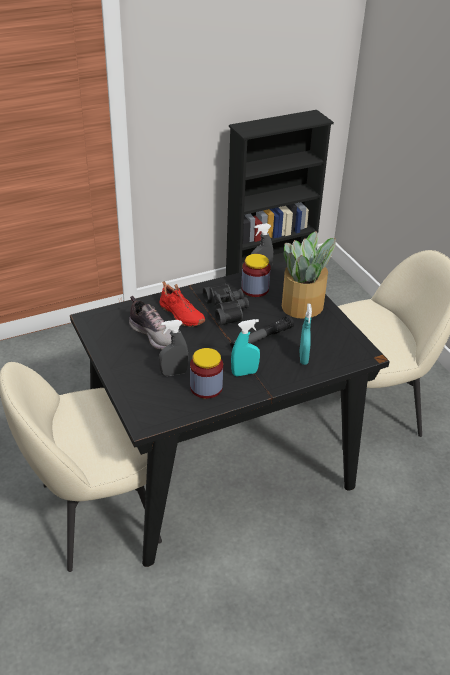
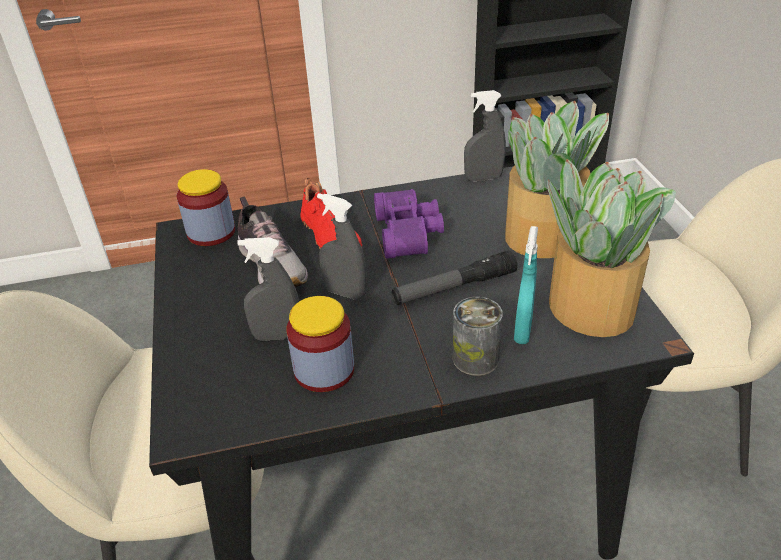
camera: 15 degrees right, 0 degrees up
(202, 346) = (345, 293): none -> grey spray bottle
(227, 309) = (410, 233): black binoculars -> purple binoculars
(244, 373) = (404, 349): turquoise spray bottle -> none
(255, 289) = (466, 203): jar -> jar (211, 232)
(283, 374) = (475, 358): none -> can
(335, 342) = (590, 306): none -> potted plant

